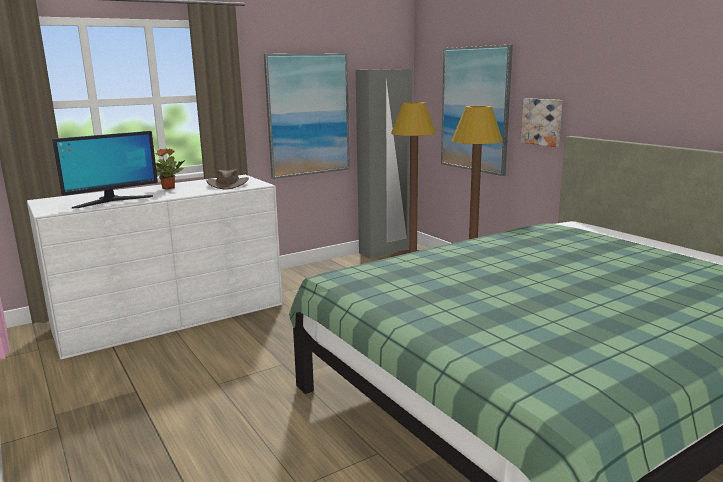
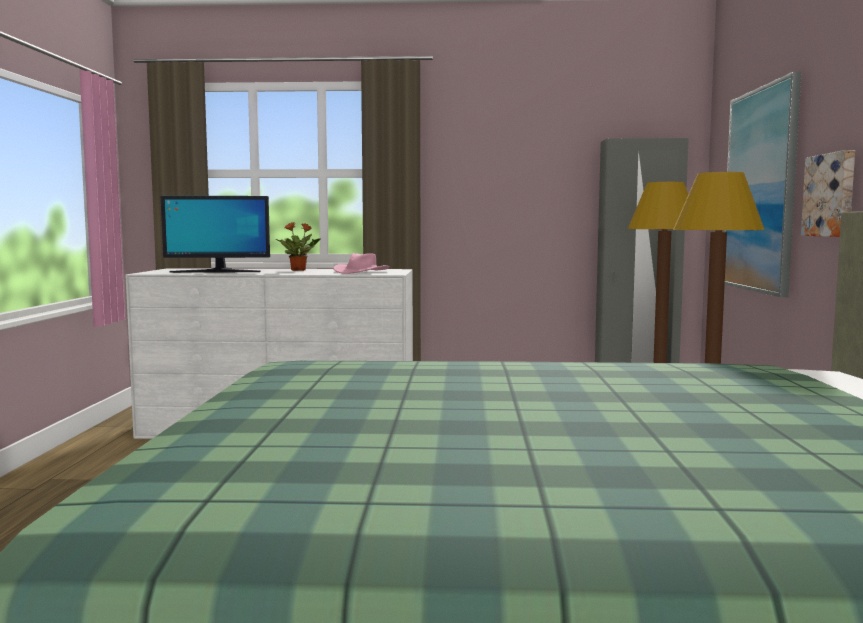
camera: 35 degrees right, 10 degrees down
(228, 184) = (361, 272): brown hat -> pink hat
(308, 115) = (521, 201): picture -> none

